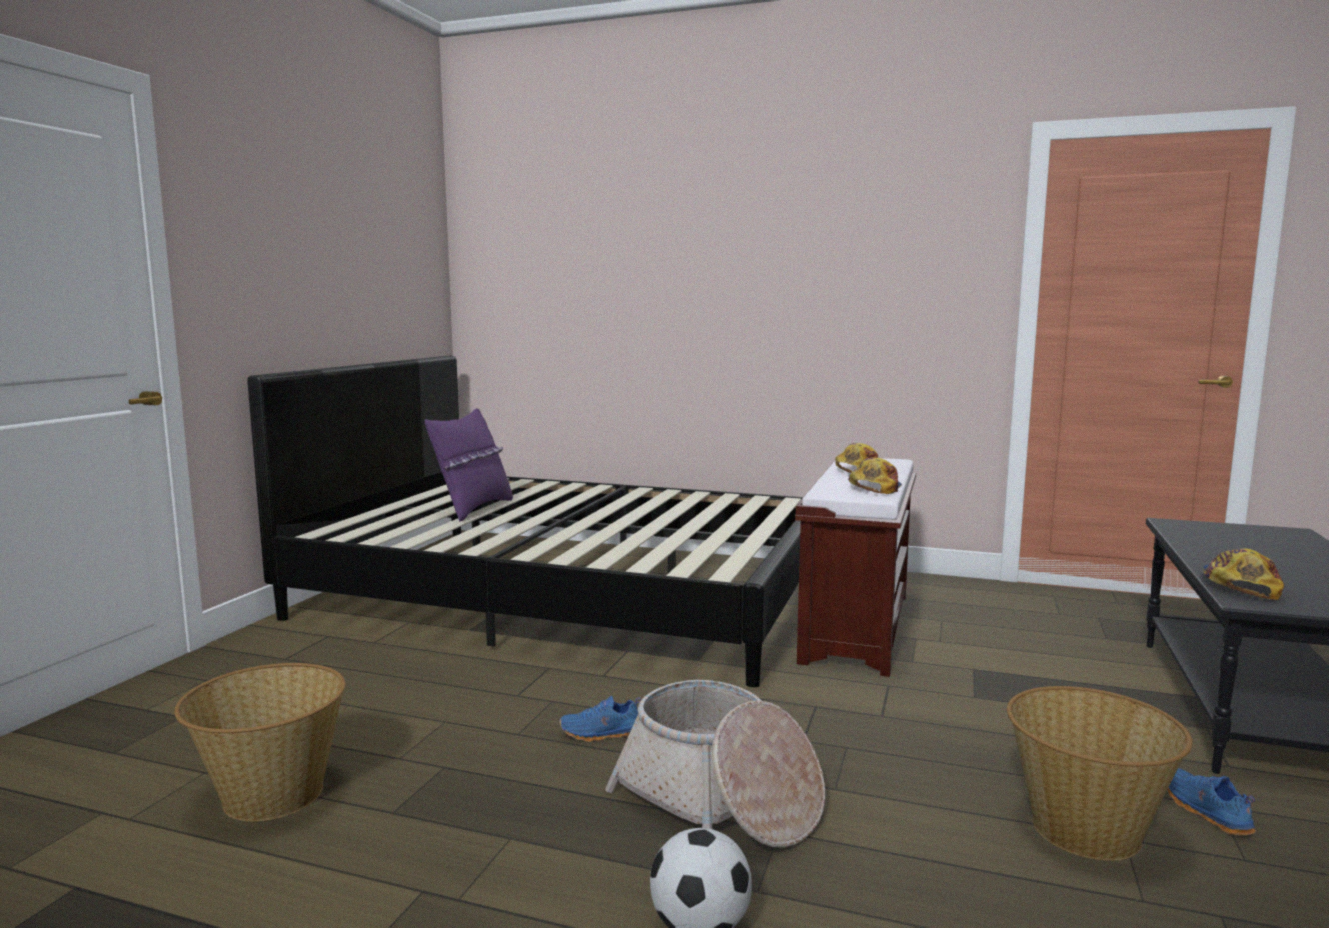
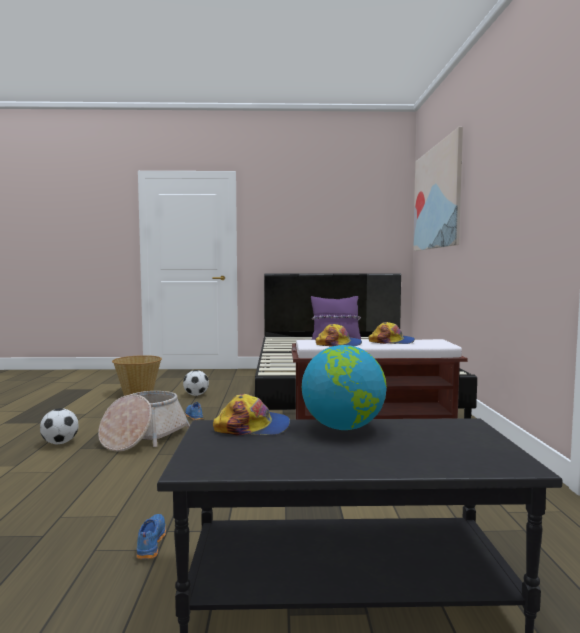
camera: 70 degrees right, 5 degrees down
(414, 716) = (196, 395): none -> football
(580, 226) = (437, 197): none -> picture
(1085, 829) = (126, 506): basket -> none
(1204, 811) = (150, 543): blue shoe -> blue shoe turned 60 degrees counterclockwise
(1216, 556) = (343, 428): none -> globe

